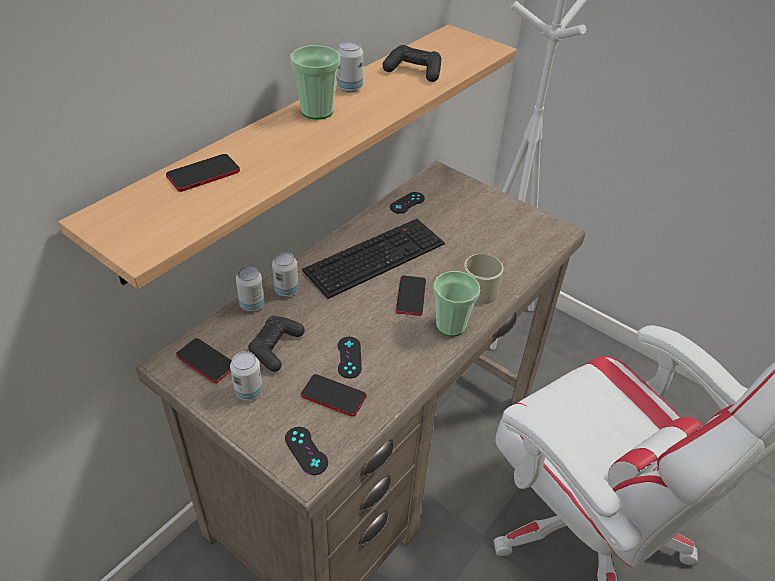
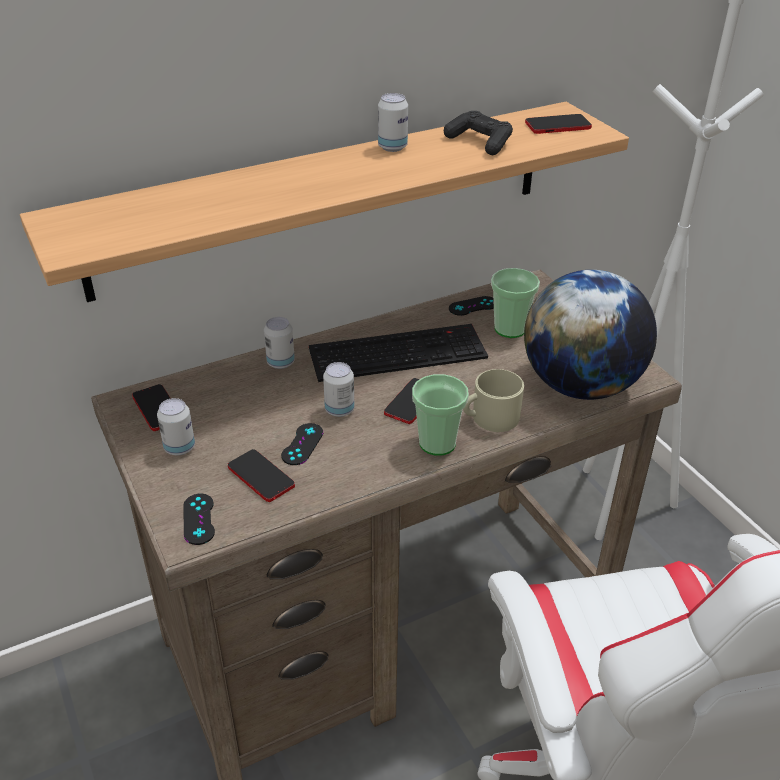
camera: 25 degrees right, 5 degrees down
(203, 174) = (177, 199): phone -> phone (557, 125)
(252, 304) = (236, 368): can -> can (339, 410)
(276, 348) = (233, 415): black game controller -> none
(317, 111) = (338, 163): cup -> cup (510, 329)
(522, 249) = (581, 385): none -> globe

